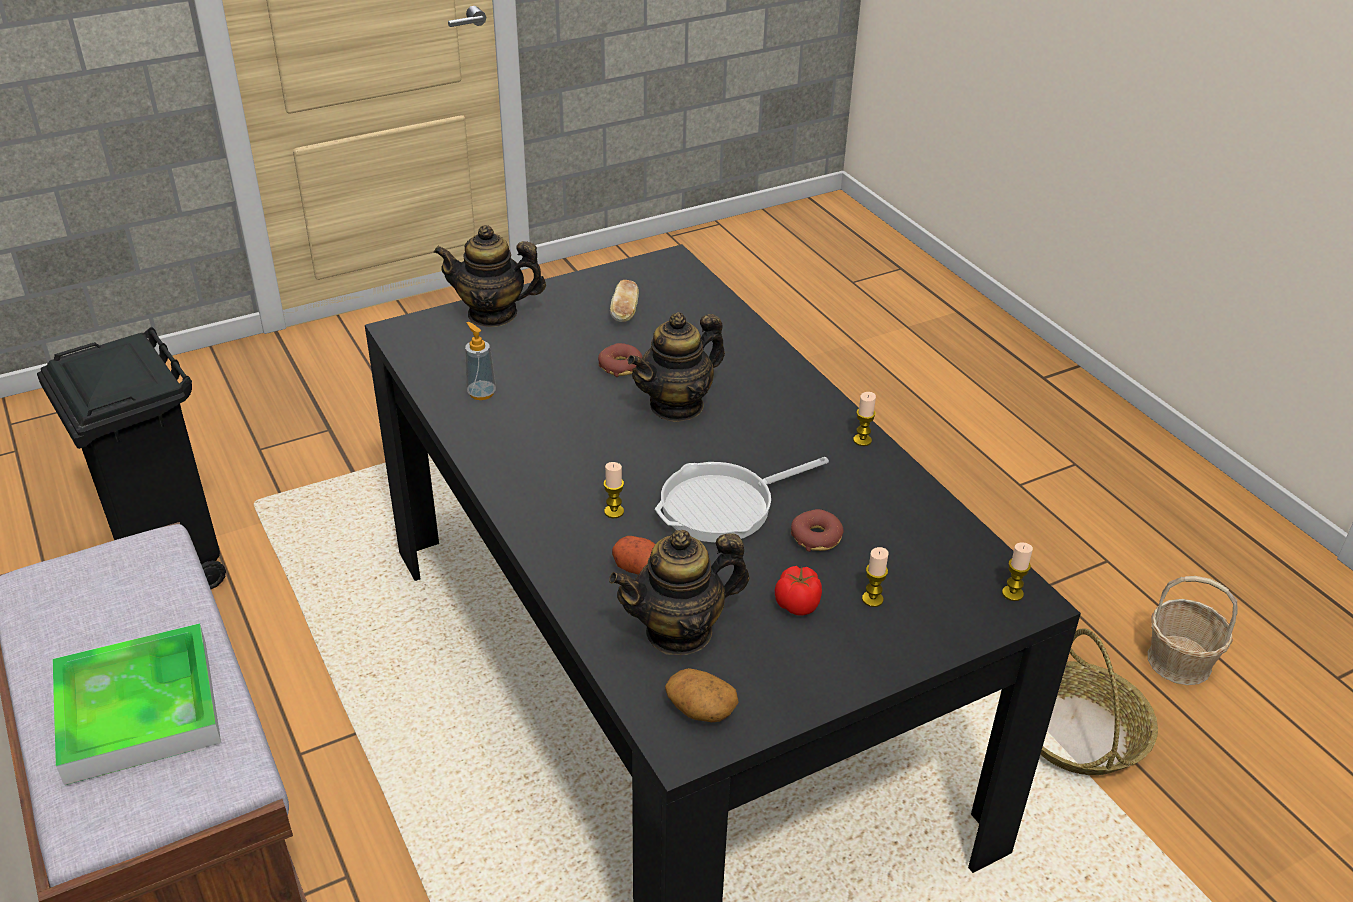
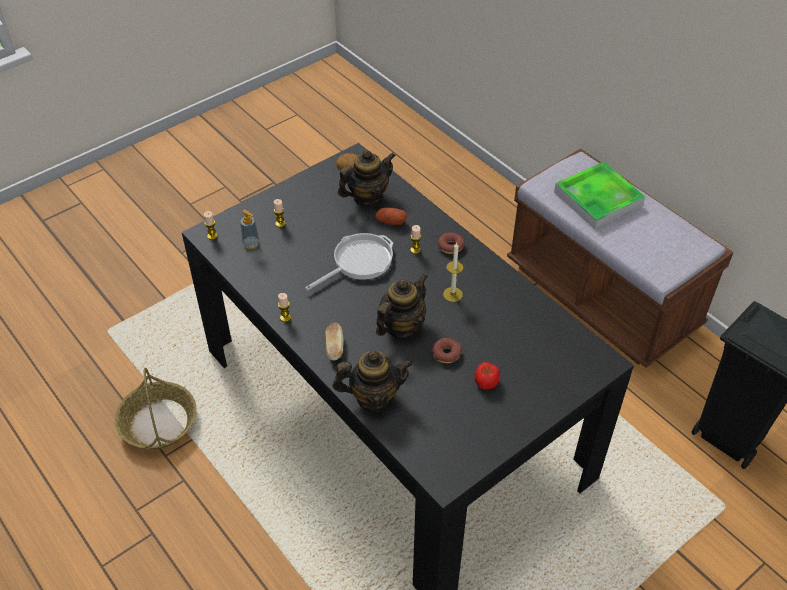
camera: 170 degrees right, 10 degrees up
(481, 393) = (523, 317): soap dispenser -> soap dispenser (251, 244)
(493, 314) = (553, 390): teapot -> teapot (373, 397)
(577, 436) = (452, 294): none -> candle
(625, 312) = (461, 409): bread -> bread (334, 347)
(798, 604) = (315, 216): tomato -> tomato (485, 382)
(816, 537) = (309, 251): donut -> donut (450, 246)
(1179, 662) = (80, 483): basket -> none

